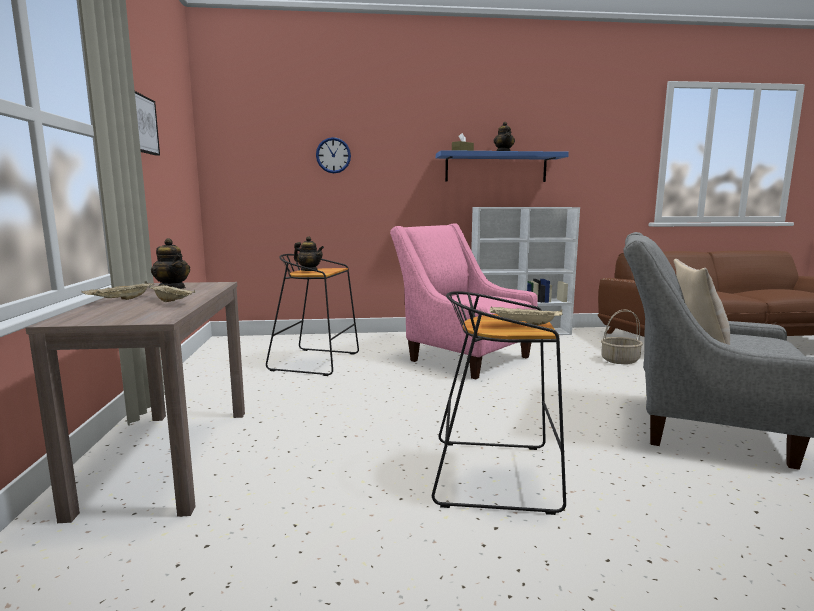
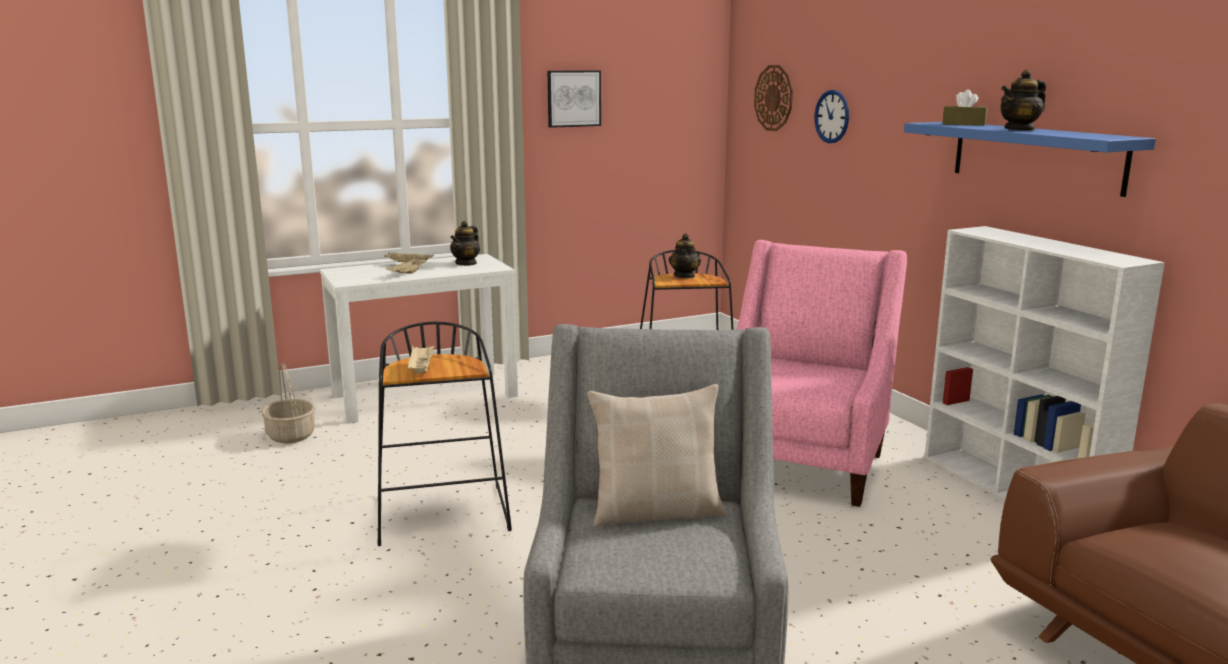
camera: 70 degrees right, 5 degrees up
(170, 456) = (425, 395): brown console table -> white console table
(264, 144) = (774, 98): none -> wall clock
(620, 360) = (947, 589): basket -> basket (291, 436)

